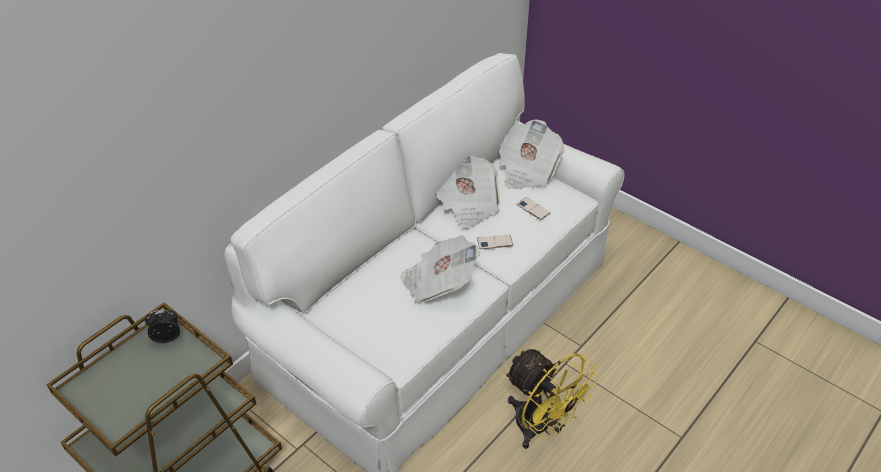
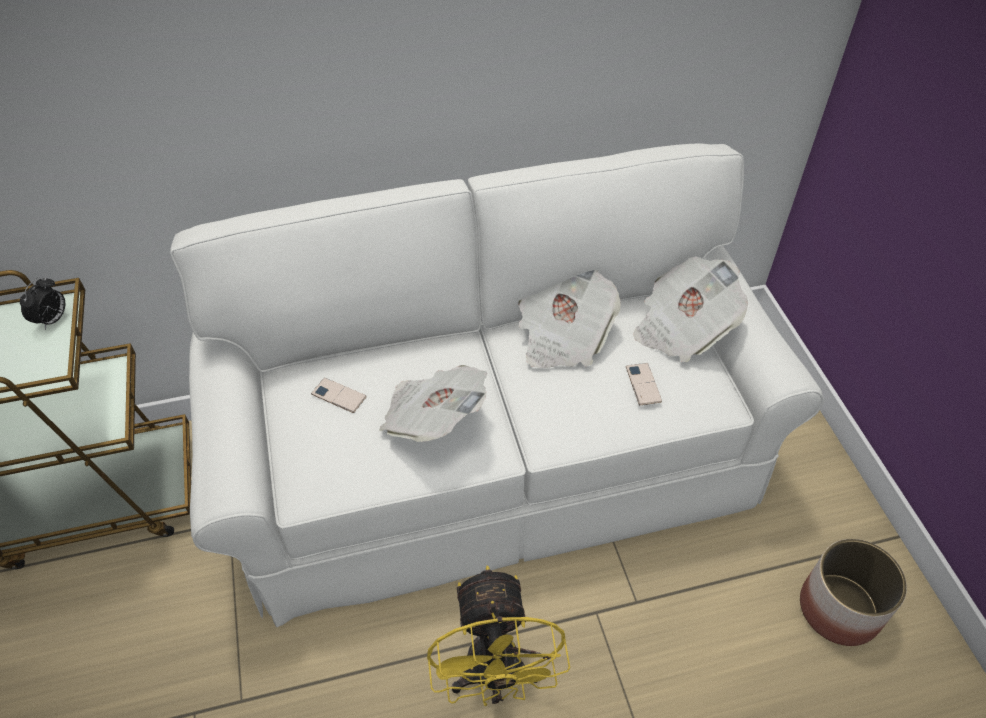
camera: 35 degrees right, 5 degrees up
(167, 337) = (52, 320): alarm clock -> alarm clock turned 90 degrees clockwise
(495, 242) = (552, 403): phone -> phone (338, 395)
(679, 291) = (839, 608): none -> planter

